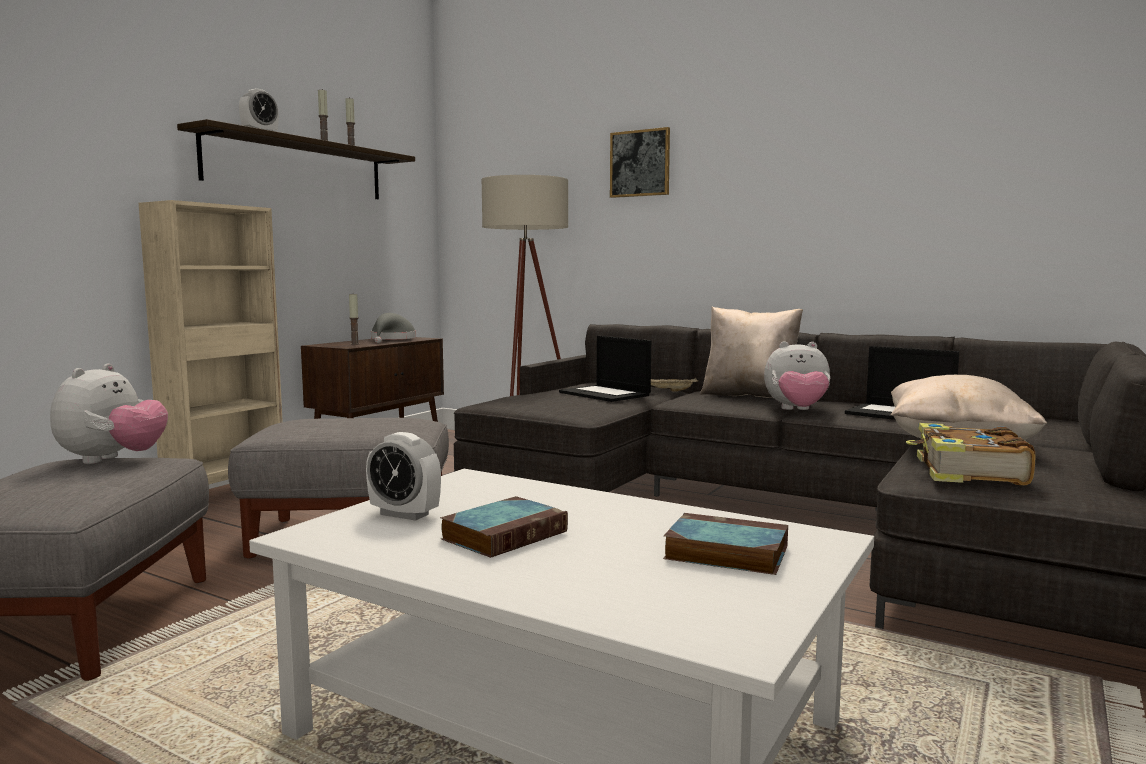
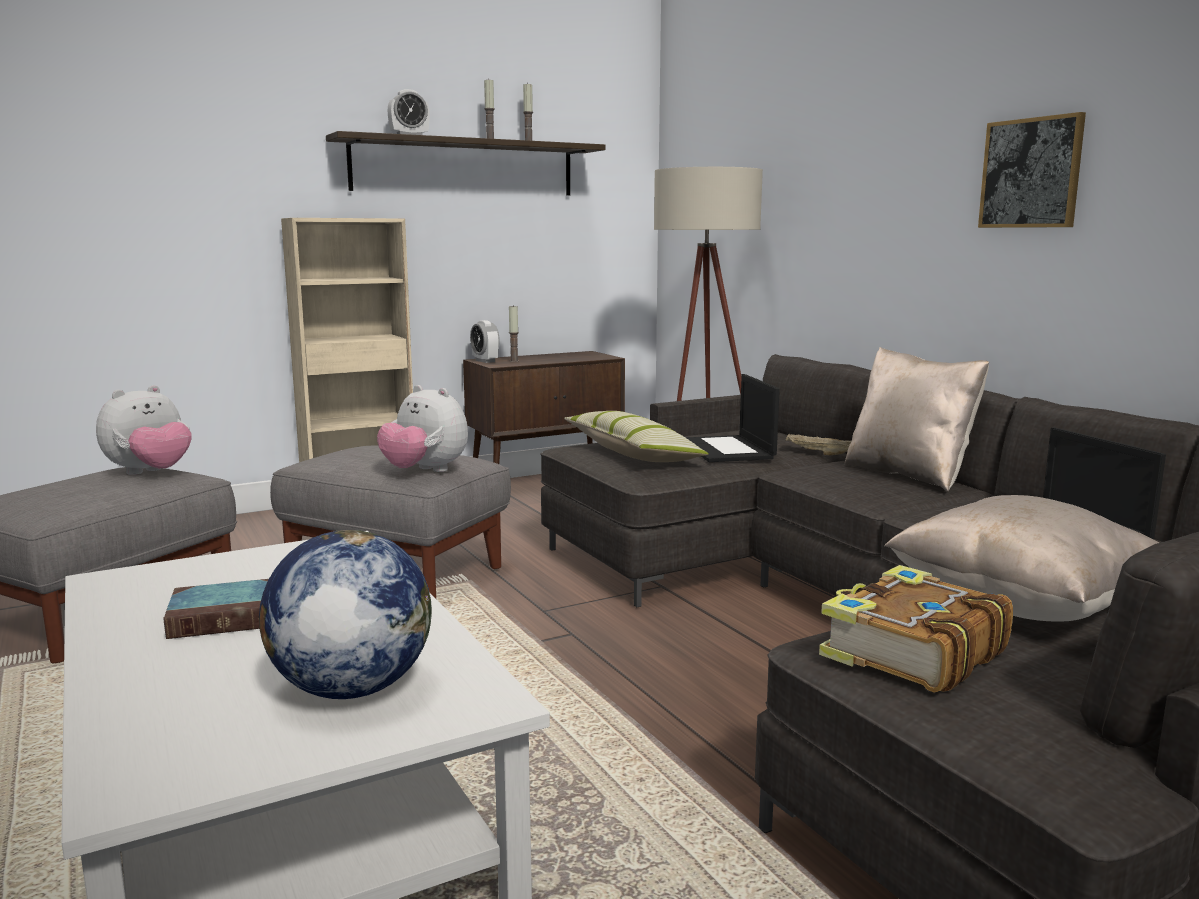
camera: 30 degrees right, 5 degrees up
(392, 340) = (566, 357): grey hat -> none
(404, 514) = (210, 575): alarm clock -> alarm clock (485, 361)
(544, 403) = (633, 454): none -> pillow
(640, 163) = (847, 143): picture -> picture (1031, 173)
(723, 552) = (350, 689): book -> globe
(797, 410) = (926, 507): plush toy -> plush toy (425, 471)

